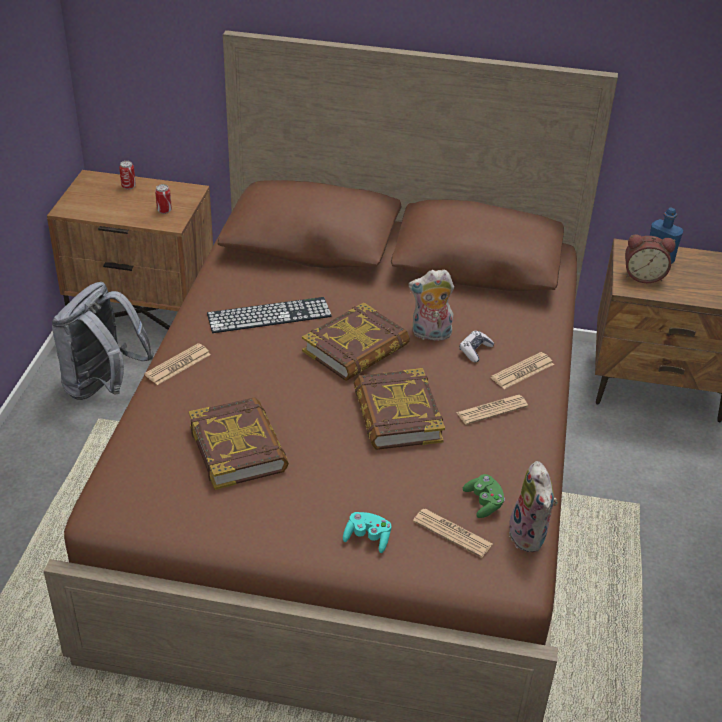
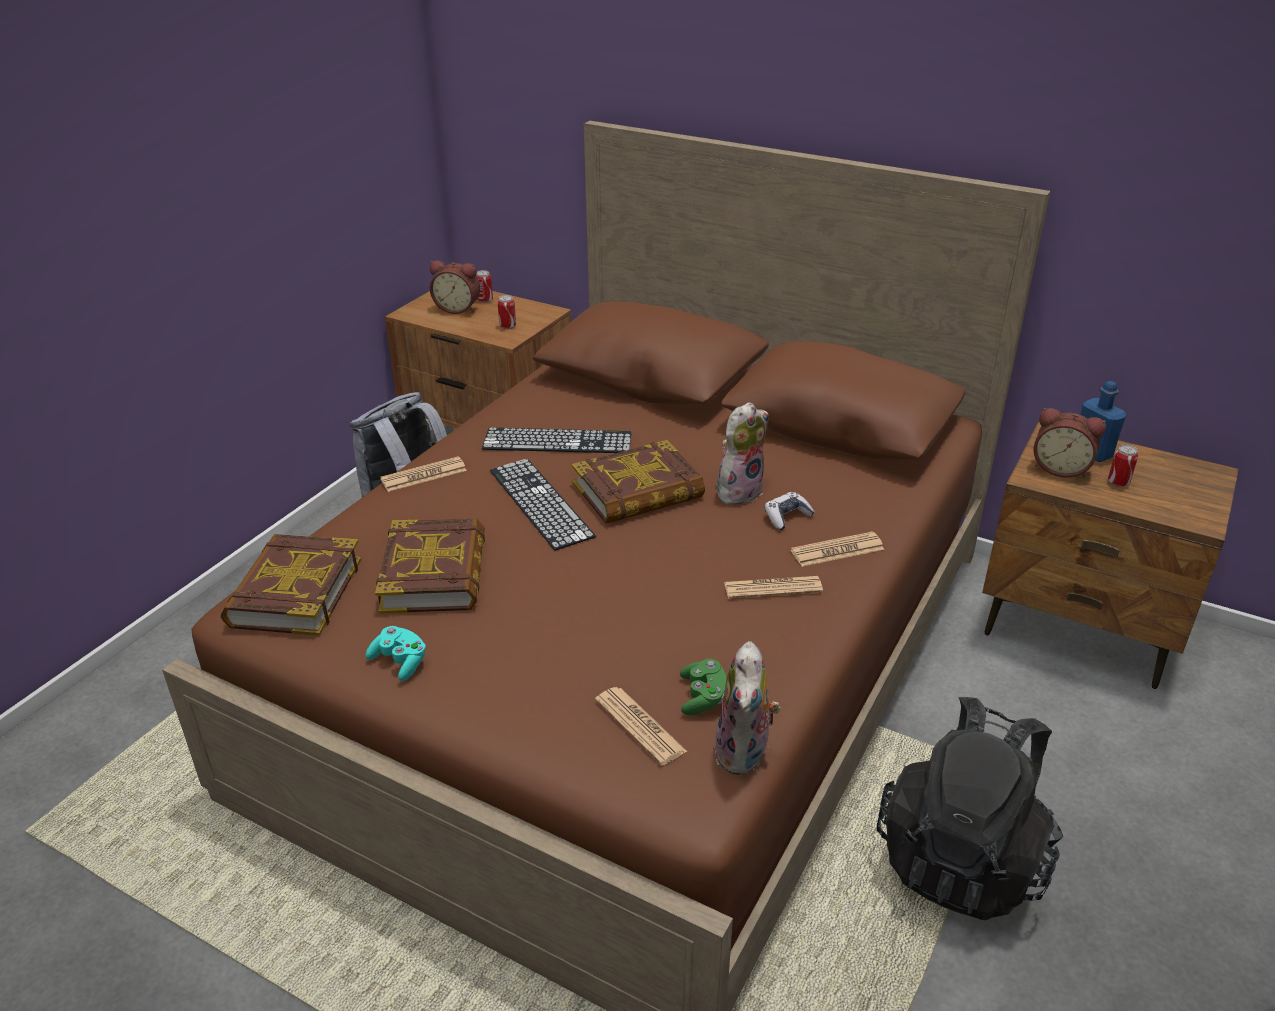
camera: 20 degrees right, 5 degrees down
(109, 198) = (458, 308): none -> alarm clock
(286, 372) = (540, 503): none -> keyboard
(367, 538) = (527, 708): turquoise game controller -> turquoise game controller (400, 662)
(397, 415) = (646, 573): book -> book (295, 593)
(430, 335) = (739, 490): plush toy -> plush toy turned 120 degrees clockwise
(638, 571) = (962, 858): none -> black backpack
(685, 281) = (1118, 482): none -> can

